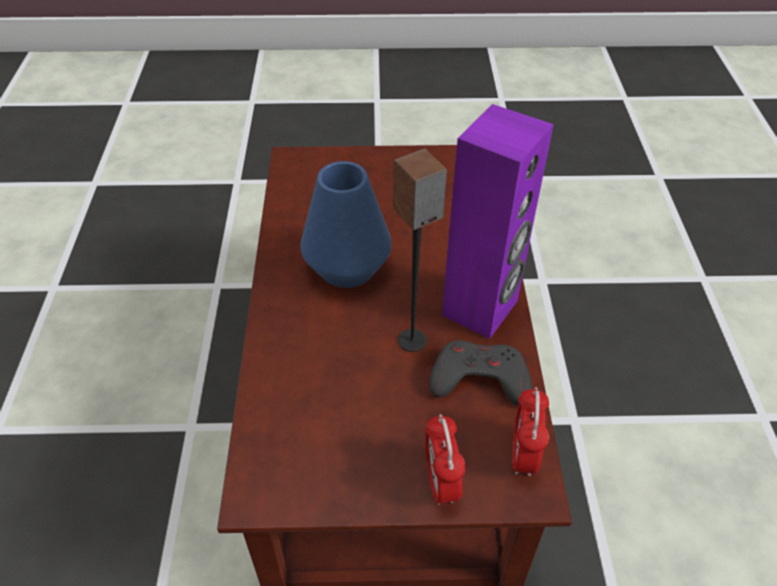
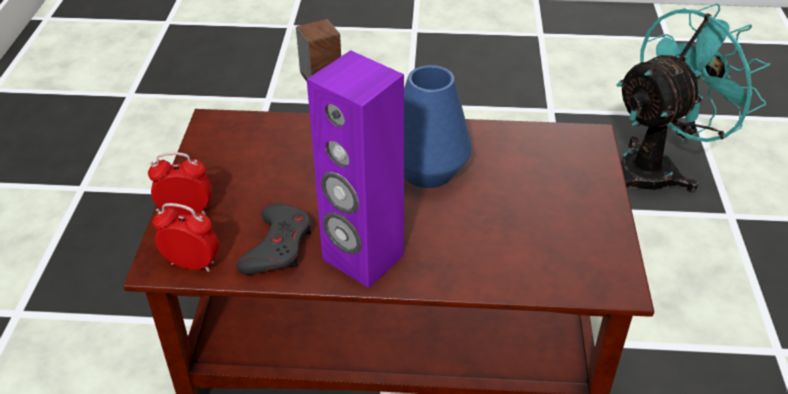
camera: 95 degrees right, 5 degrees down
(169, 217) = (656, 169): none -> turquoise fan

